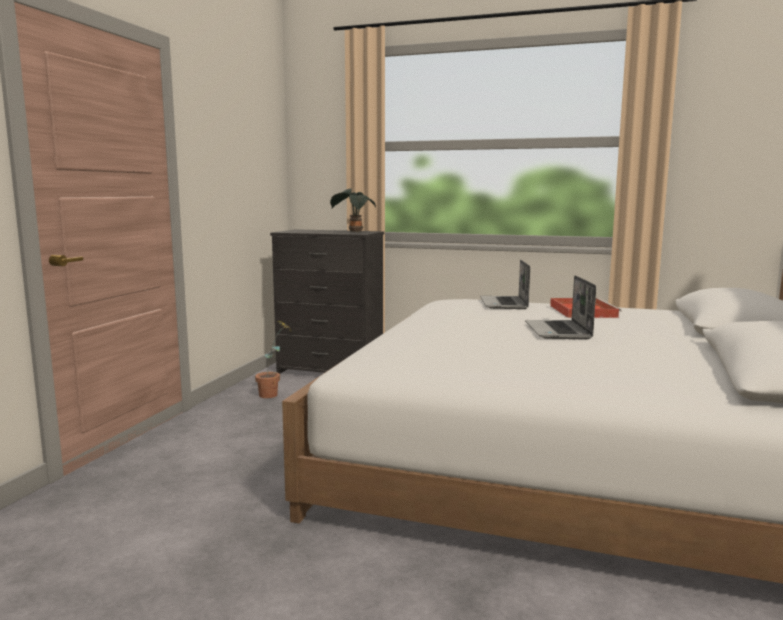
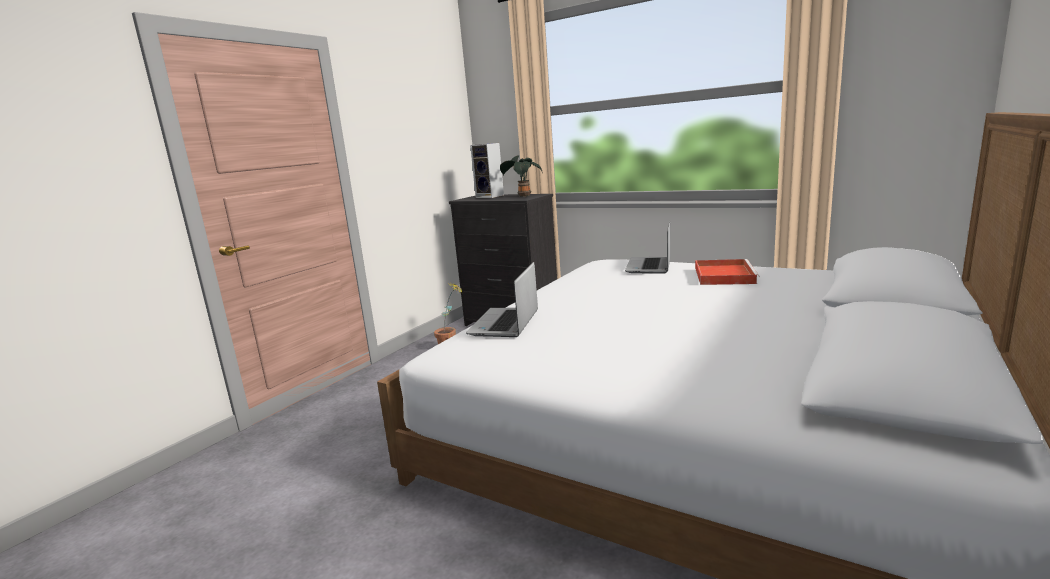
camera: 15 degrees right, 5 degrees up
(315, 231) = (491, 196): none -> speaker
(558, 331) = (674, 304): laptop -> laptop (505, 324)

